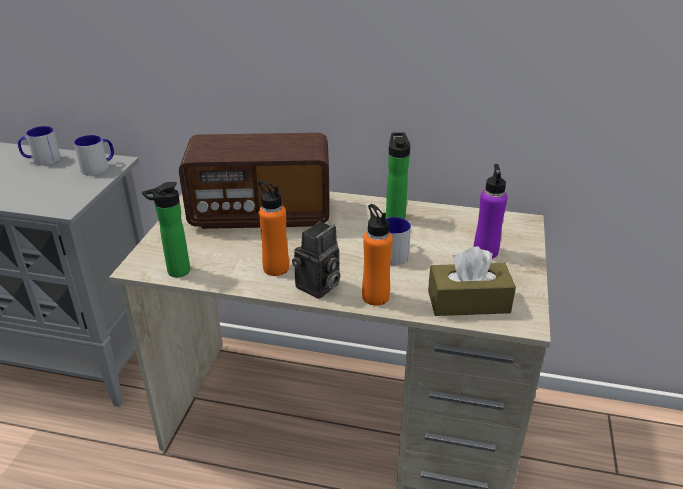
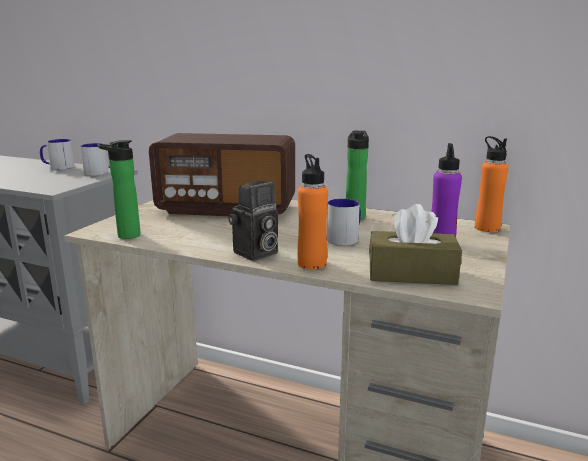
camera: 10 degrees right, 15 degrees down
(276, 268) = (221, 239): orange bottle -> orange bottle (487, 228)

